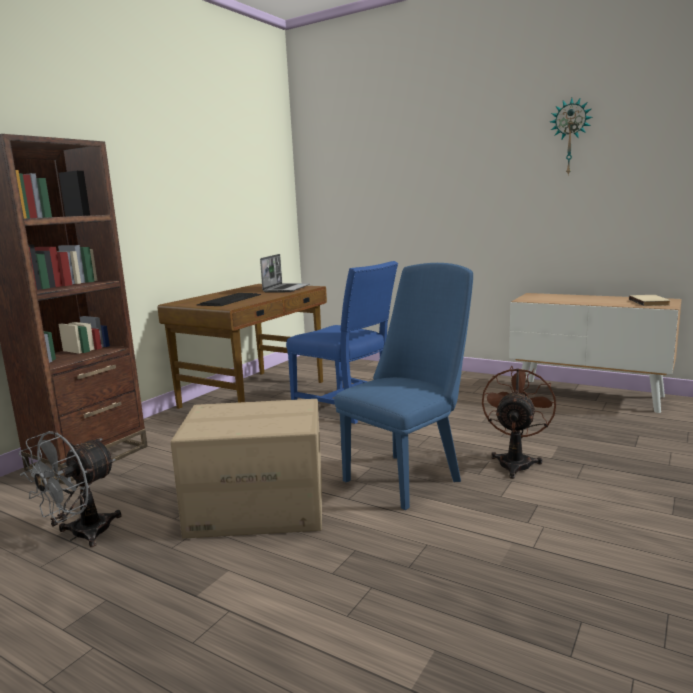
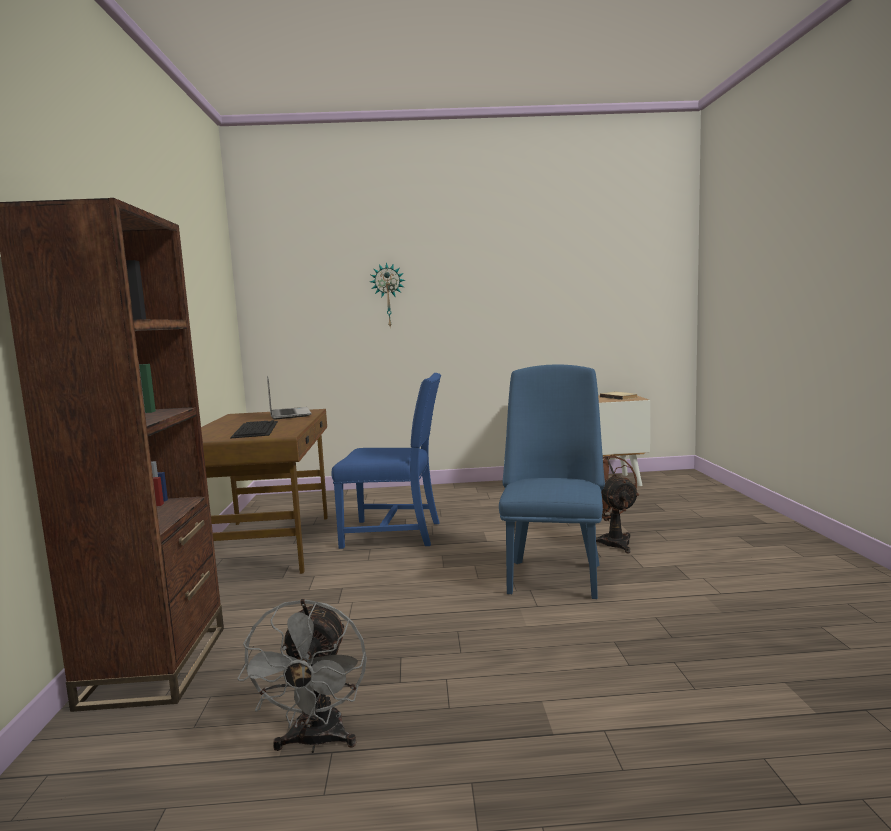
camera: 35 degrees left, 5 degrees down
(258, 508) = (471, 641): cardboard box -> none
(570, 137) = (536, 262): wall clock -> wall clock (388, 295)

